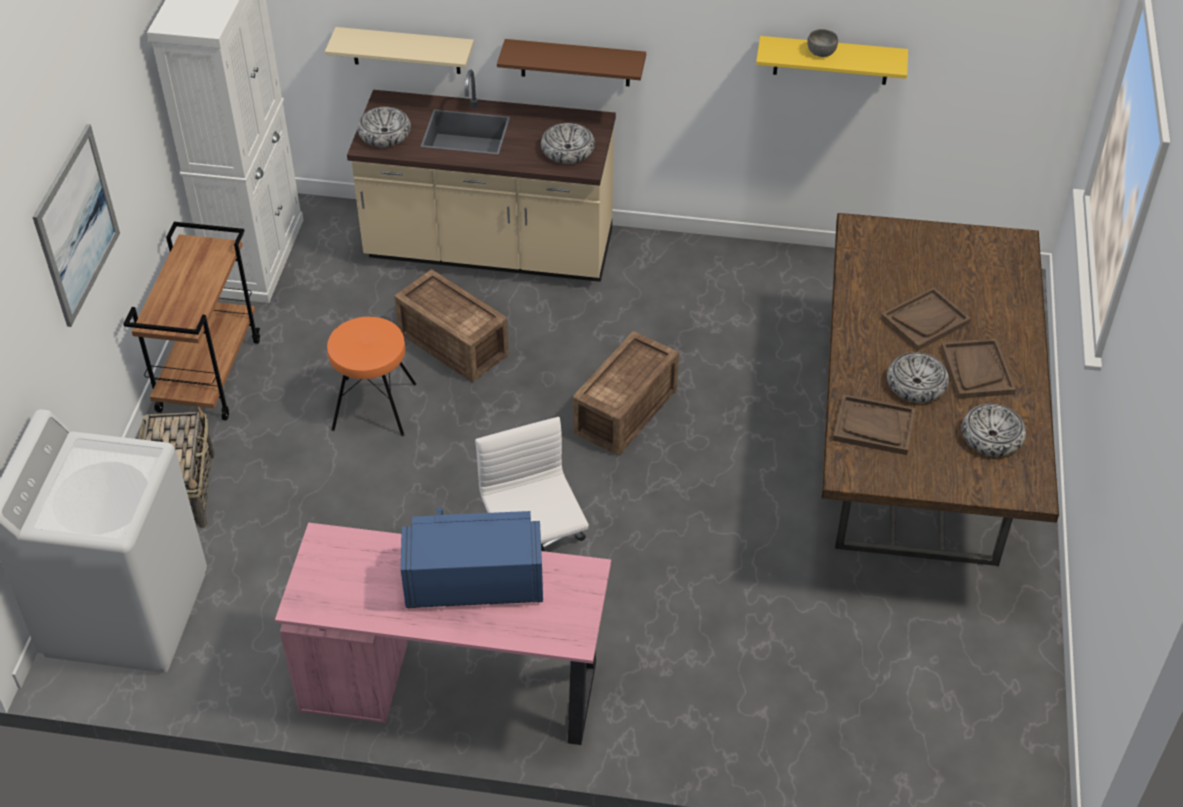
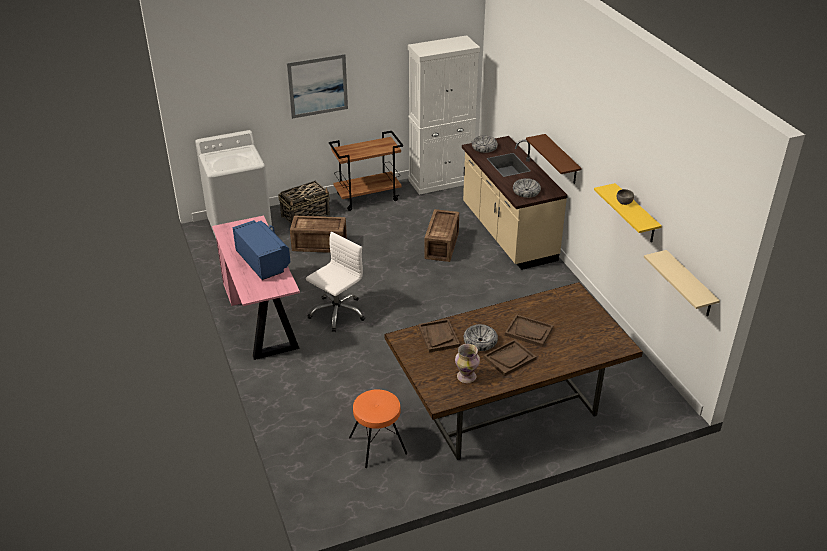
camera: 60 degrees right, 10 degrees down
(373, 407) = (387, 240): orange stool -> orange stool (377, 445)
(406, 50) = (520, 122): beige shelf -> beige shelf (689, 284)
(628, 411) = (448, 306): crate -> crate (320, 245)
(991, 437) = (466, 376): bowl -> vase

